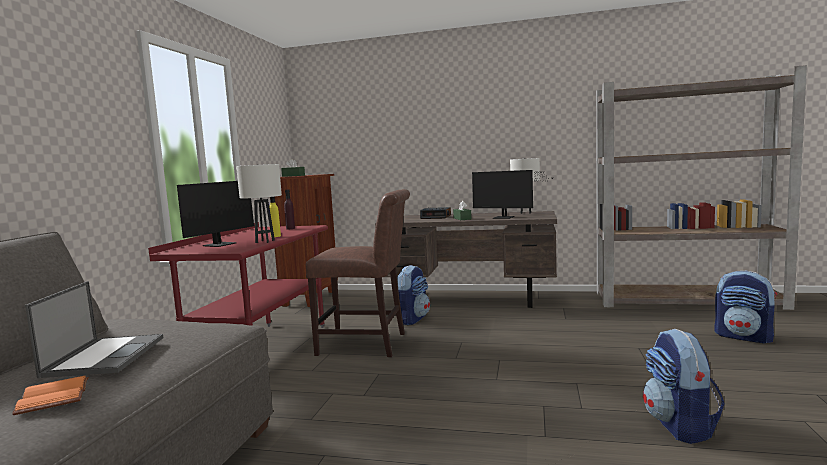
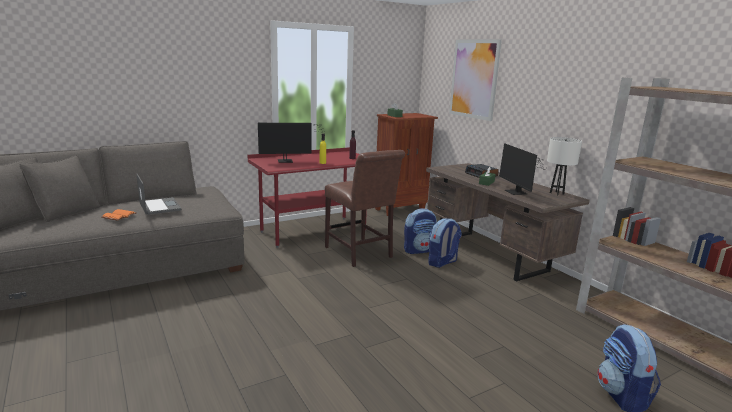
camera: 45 degrees right, 10 degrees up
(106, 355) = (159, 206): laptop -> laptop turned 75 degrees counterclockwise
(265, 241) = (303, 166): white table lamp -> none
(380, 122) = (474, 79): none -> picture
(680, 426) = (384, 390): backpack -> backpack (442, 262)

